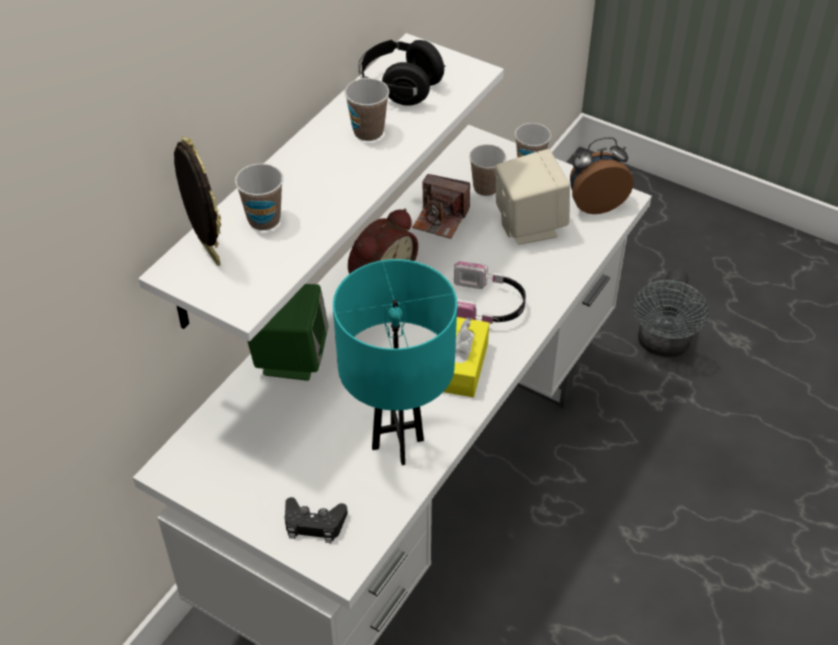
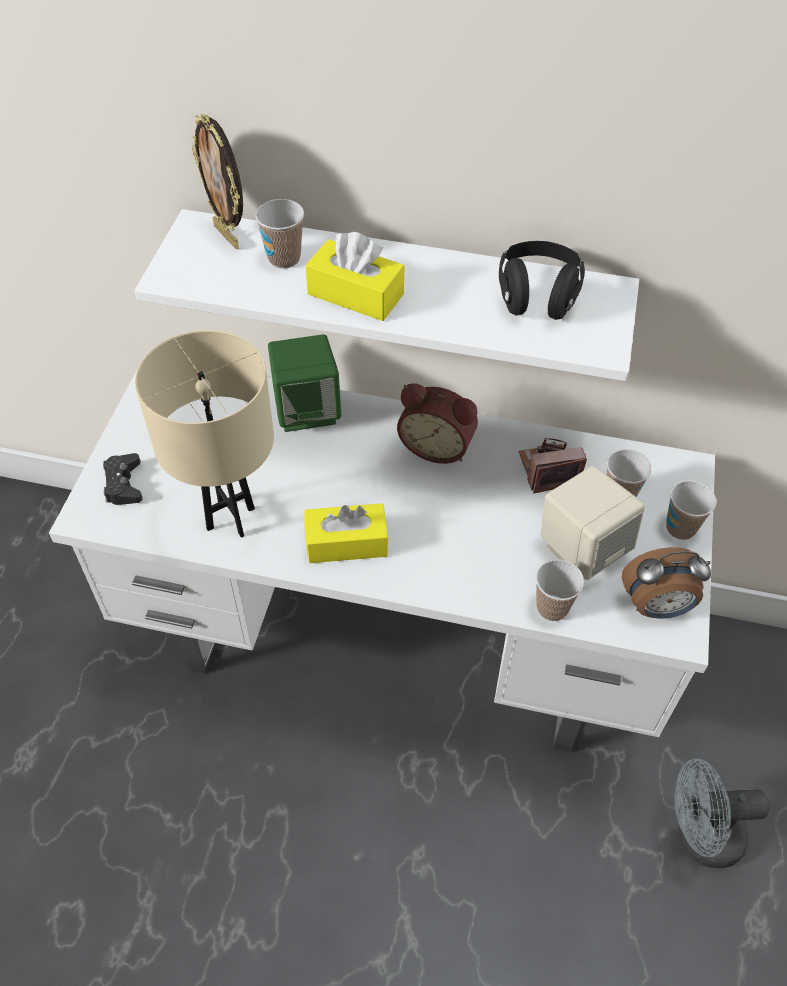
camera: 70 degrees right, 5 degrees up
(206, 251) = (228, 236): picture frame -> picture frame turned 105 degrees clockwise
(340, 186) = (355, 294): none -> yellow tissue box
(368, 132) = (449, 292): cup -> cup (552, 607)
(398, 443) = (231, 518): turquoise table lamp -> beige table lamp
(440, 219) = (548, 470): camera -> camera turned 75 degrees clockwise
(486, 307) = (438, 542): headphones -> none
(595, 203) = (656, 607): alarm clock -> alarm clock turned 120 degrees clockwise

